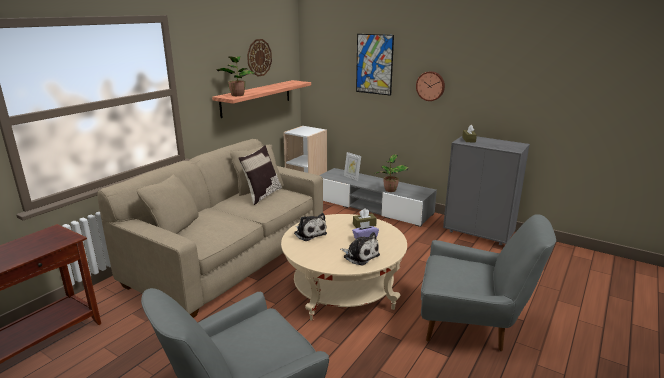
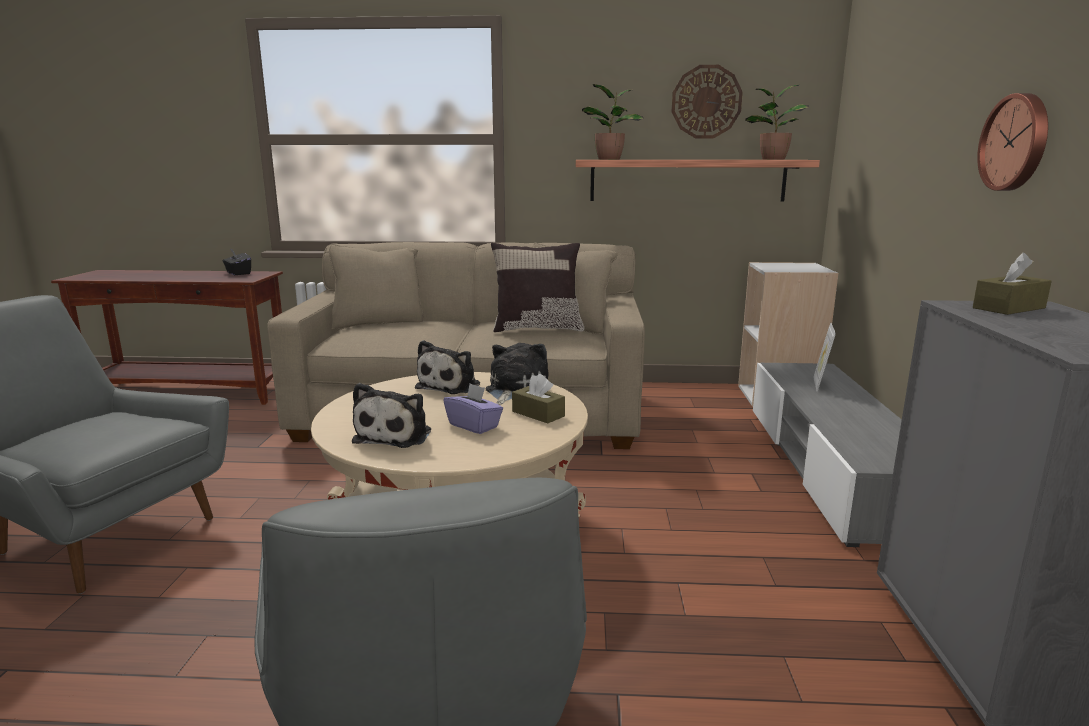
camera: 60 degrees right, 5 degrees down
(32, 239) = (238, 273): none -> black tissue box
(331, 222) = (514, 390): none -> plush toy
(374, 64) = (925, 101): picture -> none
(390, 190) = (838, 428): potted plant -> potted plant (771, 159)

